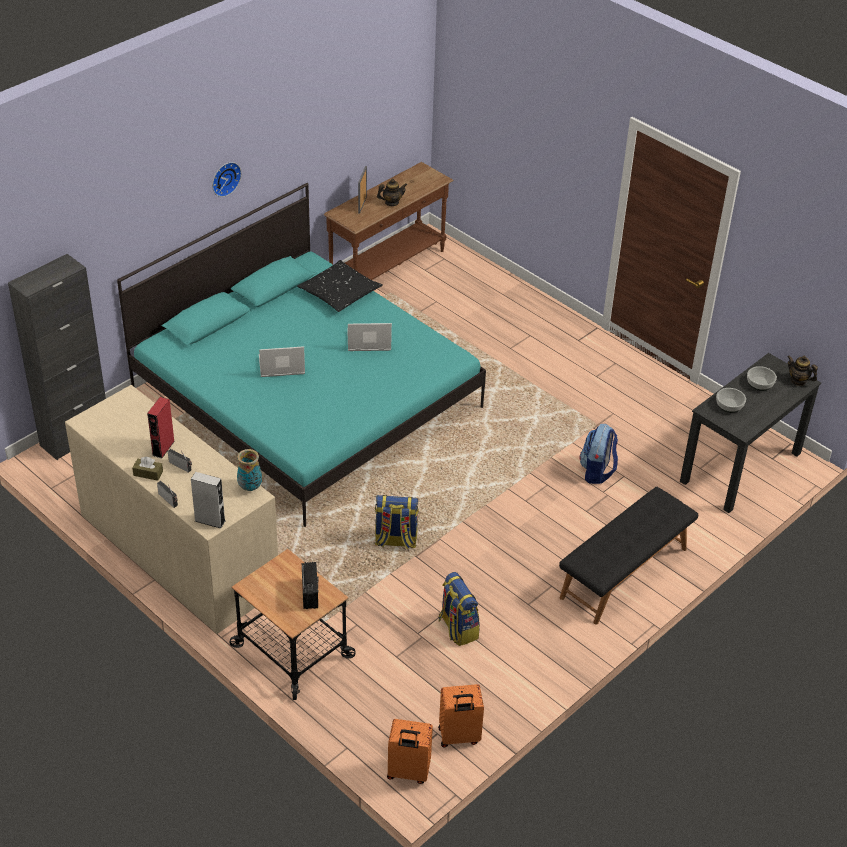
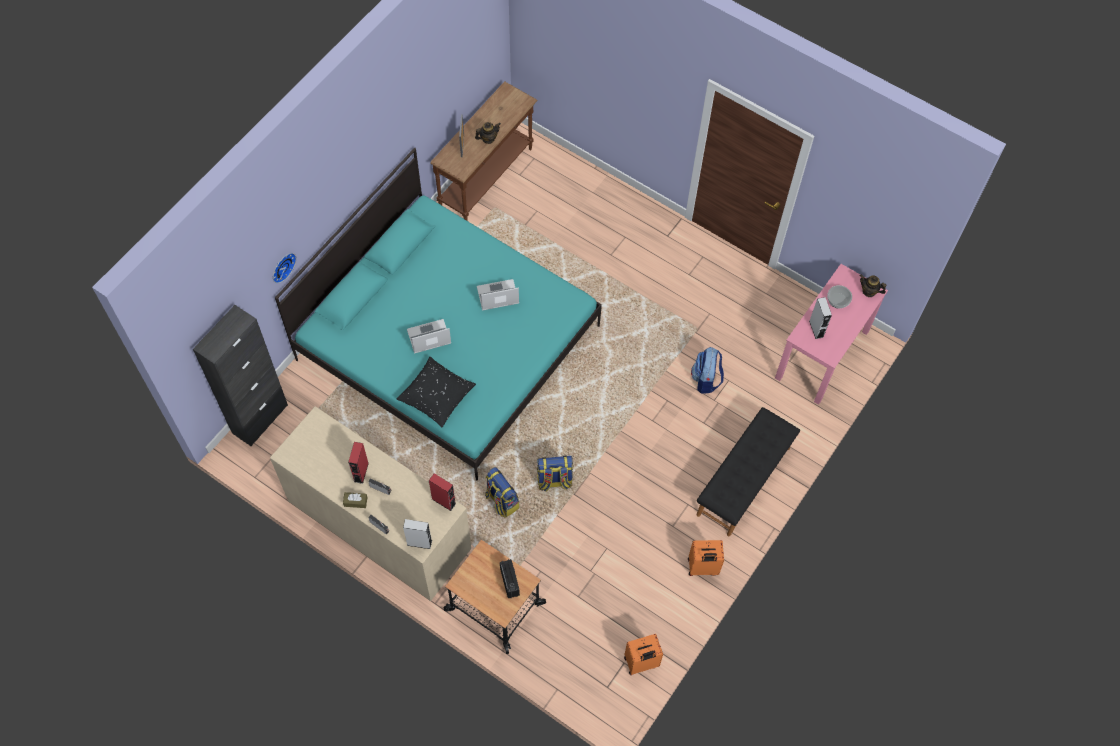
camera: 10 degrees left, 20 degrees up
(224, 178) = (349, 181): wall clock -> wall clock (282, 266)
(250, 487) = (443, 501): vase -> red speaker
(339, 293) = (460, 243): black pillow -> black pillow (436, 395)
(408, 772) = (608, 703): orange suitcase -> orange suitcase (702, 567)
(457, 628) = (621, 560): backpack -> backpack (501, 501)
(729, 405) = (816, 329): bowl -> grey speaker
(740, 467) = (822, 354): black desk -> pink desk

